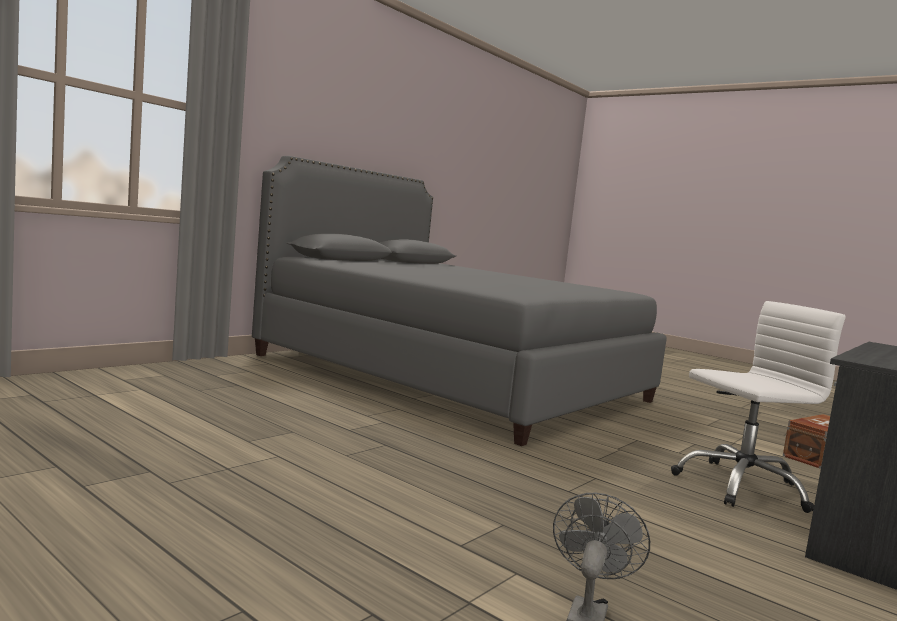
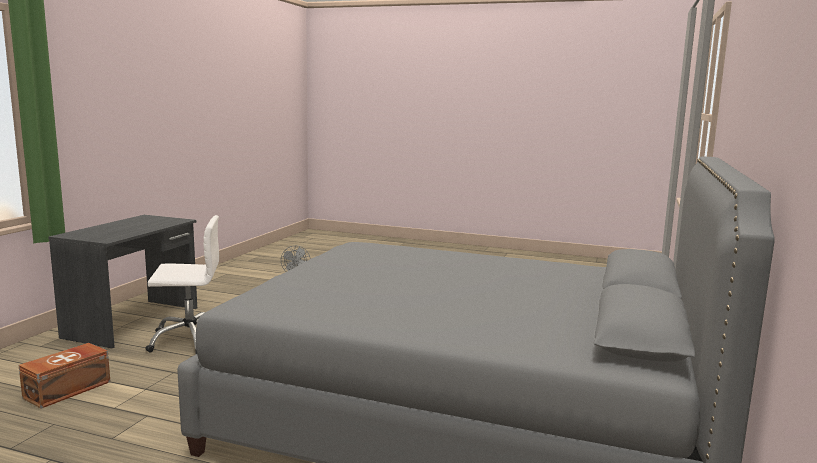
camera: 160 degrees right, 5 degrees up
(741, 486) = (191, 339): white office chair -> white office chair turned 150 degrees counterclockwise

